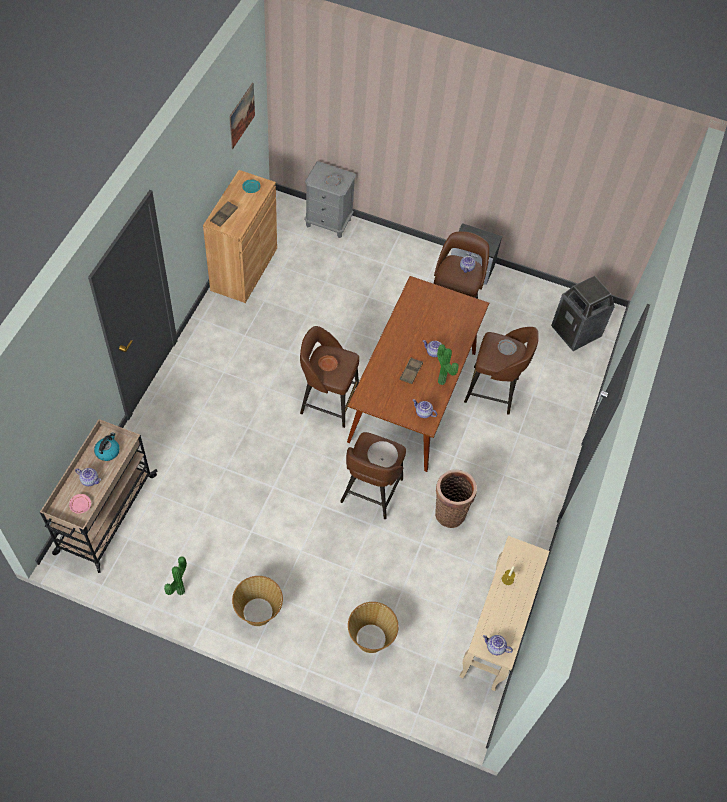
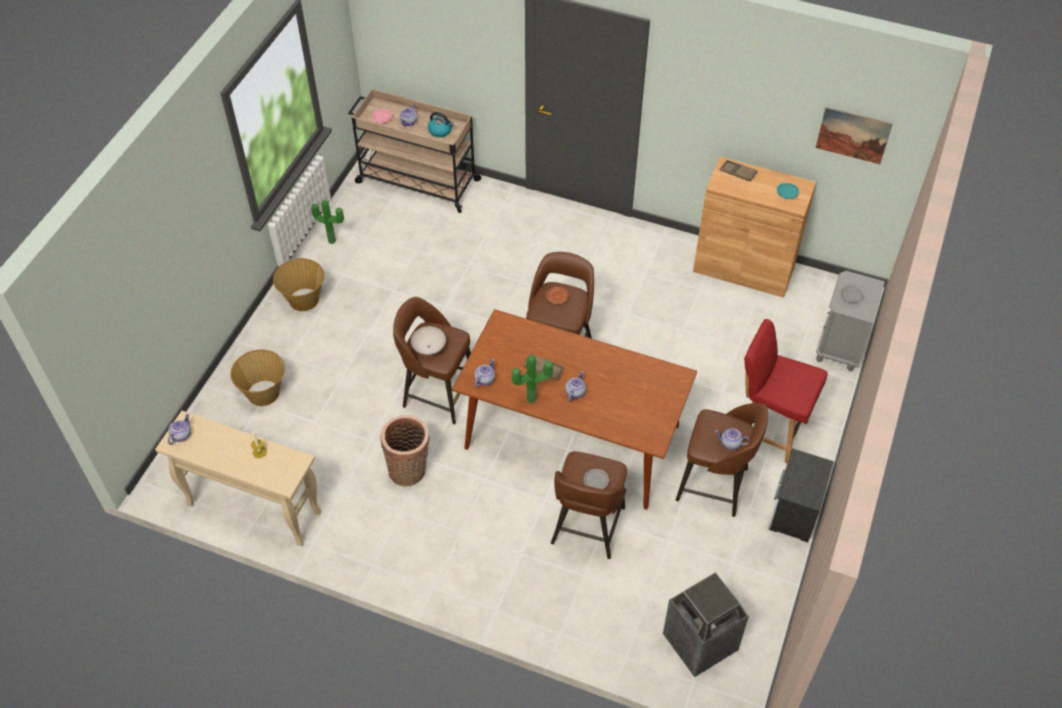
camera: 95 degrees right, 5 degrees down
(403, 274) = (768, 430): none -> red chair

